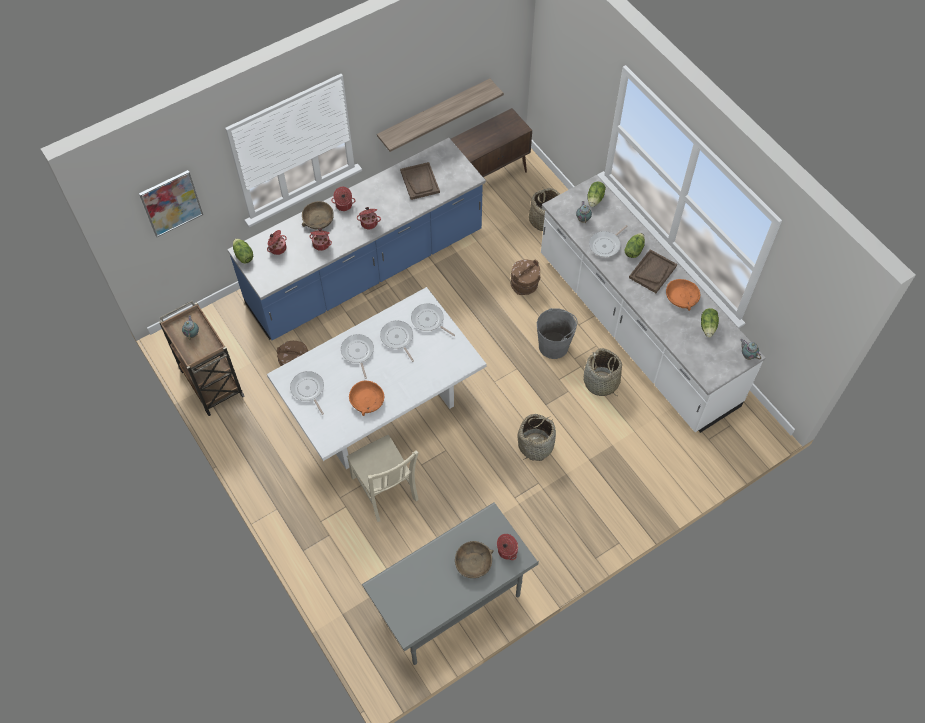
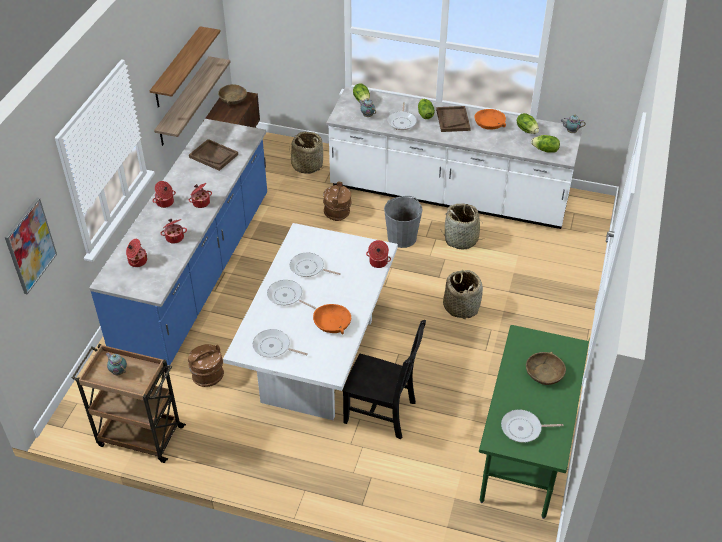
camera: 40 degrees left, 15 degrees down
(243, 256) = (110, 283): lettuce -> lettuce (545, 150)
(318, 219) = (153, 223): brown bowl -> brown bowl (233, 99)
(385, 490) = (382, 413): beige chair -> black chair
(429, 320) = (321, 242): frying pan -> frying pan (523, 429)
(430, 85) = (177, 68): none -> shelf
(451, 606) = (524, 456): grey desk -> green desk
(507, 550) = (558, 348): cooking pot -> cooking pot (378, 262)

